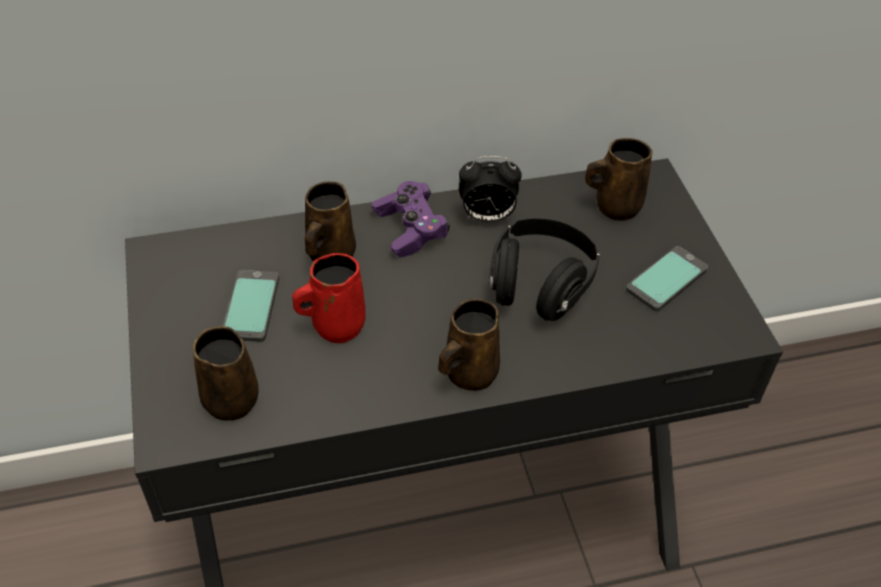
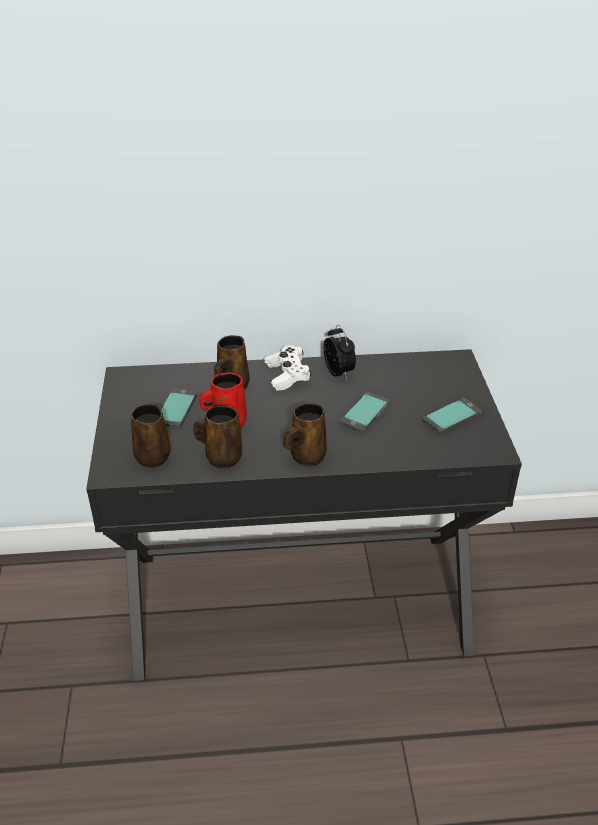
camera: 10 degrees right, 10 degrees down
(410, 229) = (287, 375): purple game controller -> white game controller
(486, 217) = (339, 373): alarm clock -> alarm clock turned 120 degrees counterclockwise
(539, 286) = (365, 413): black headphones -> phone
(614, 206) = (427, 373): brown mug -> brown mug (221, 457)

